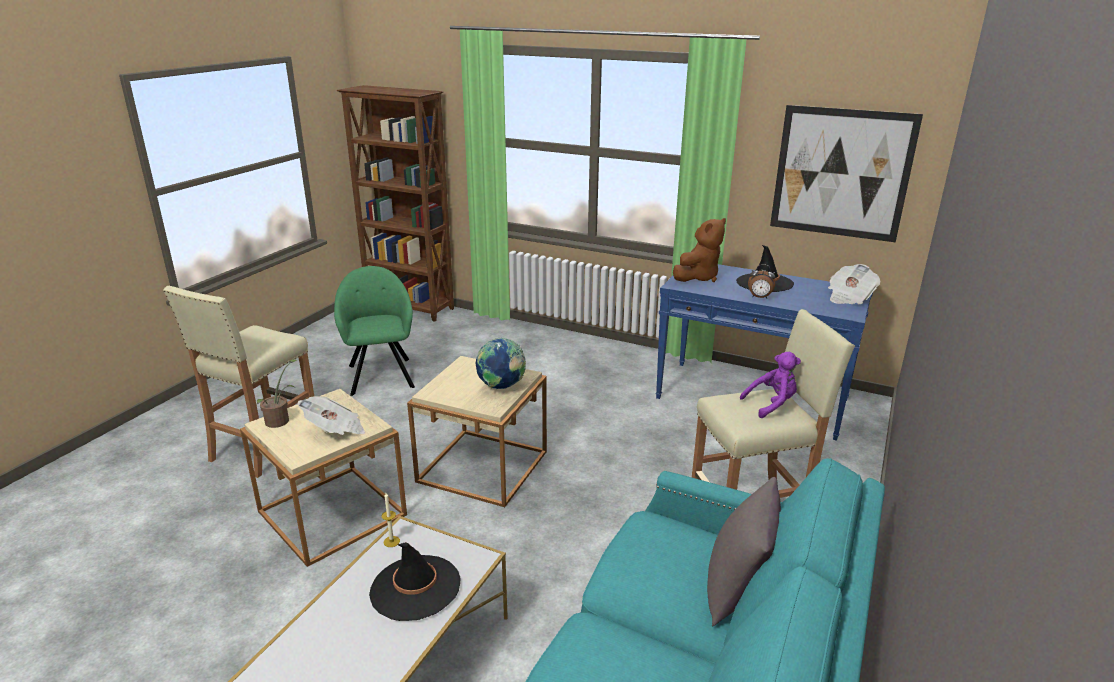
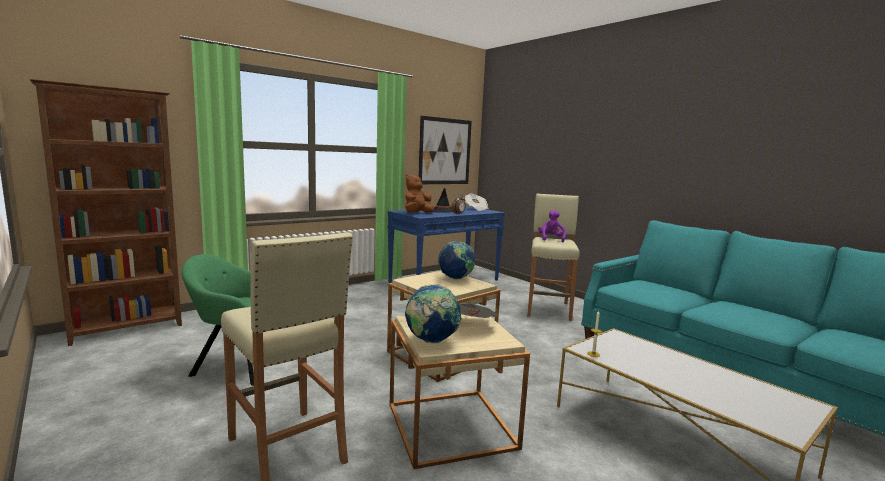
camera: 65 degrees left, 15 degrees down
(280, 420) = (431, 341): potted plant -> globe
(415, 587) = (646, 355): black hat -> none
(698, 277) = (417, 213): brown plush toy -> brown plush toy turned 120 degrees counterclockwise
(738, 590) = (669, 285): grey pillow -> none

